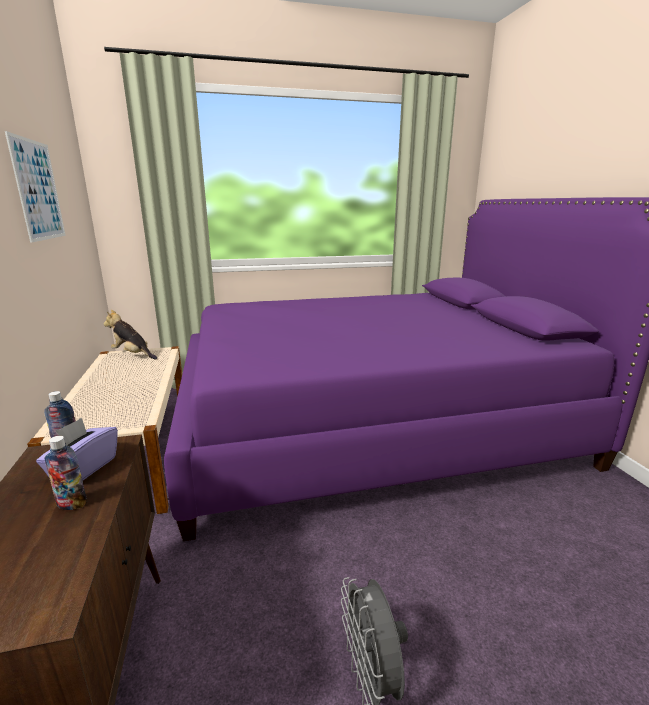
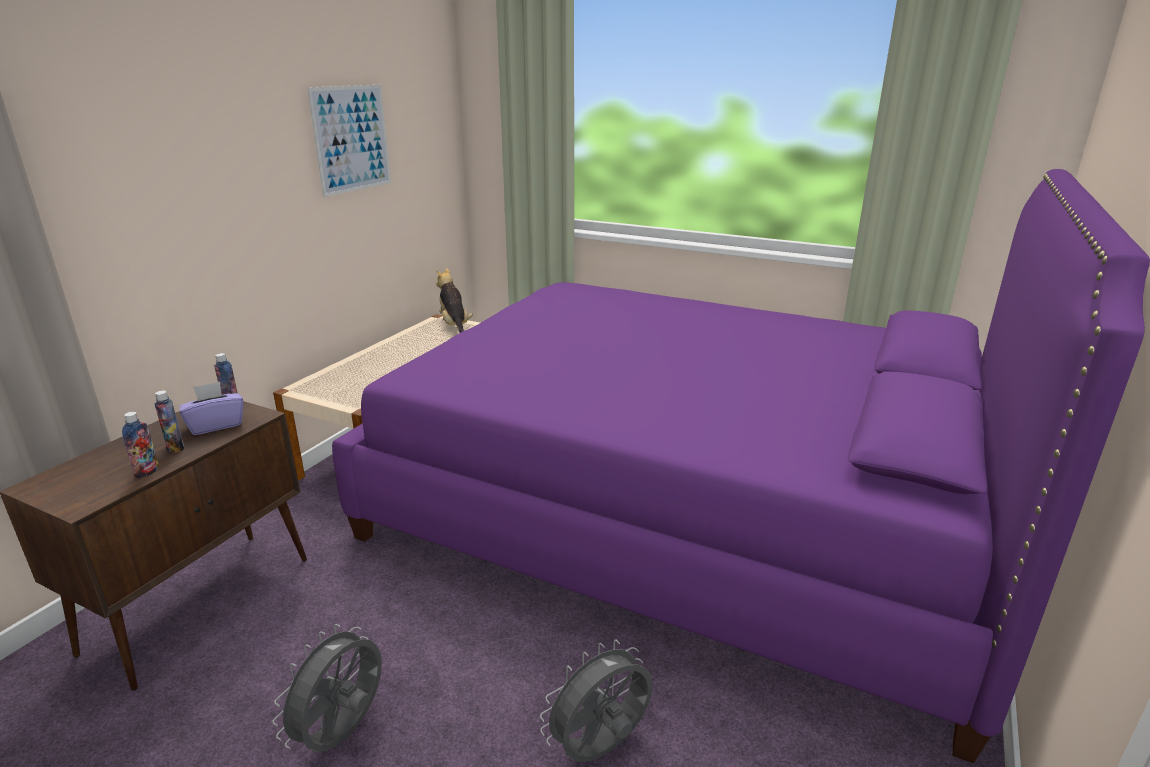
camera: 40 degrees right, 5 degrees up
(79, 538) = (147, 472): none -> bottle
(507, 563) = (601, 749): none -> grey fan

